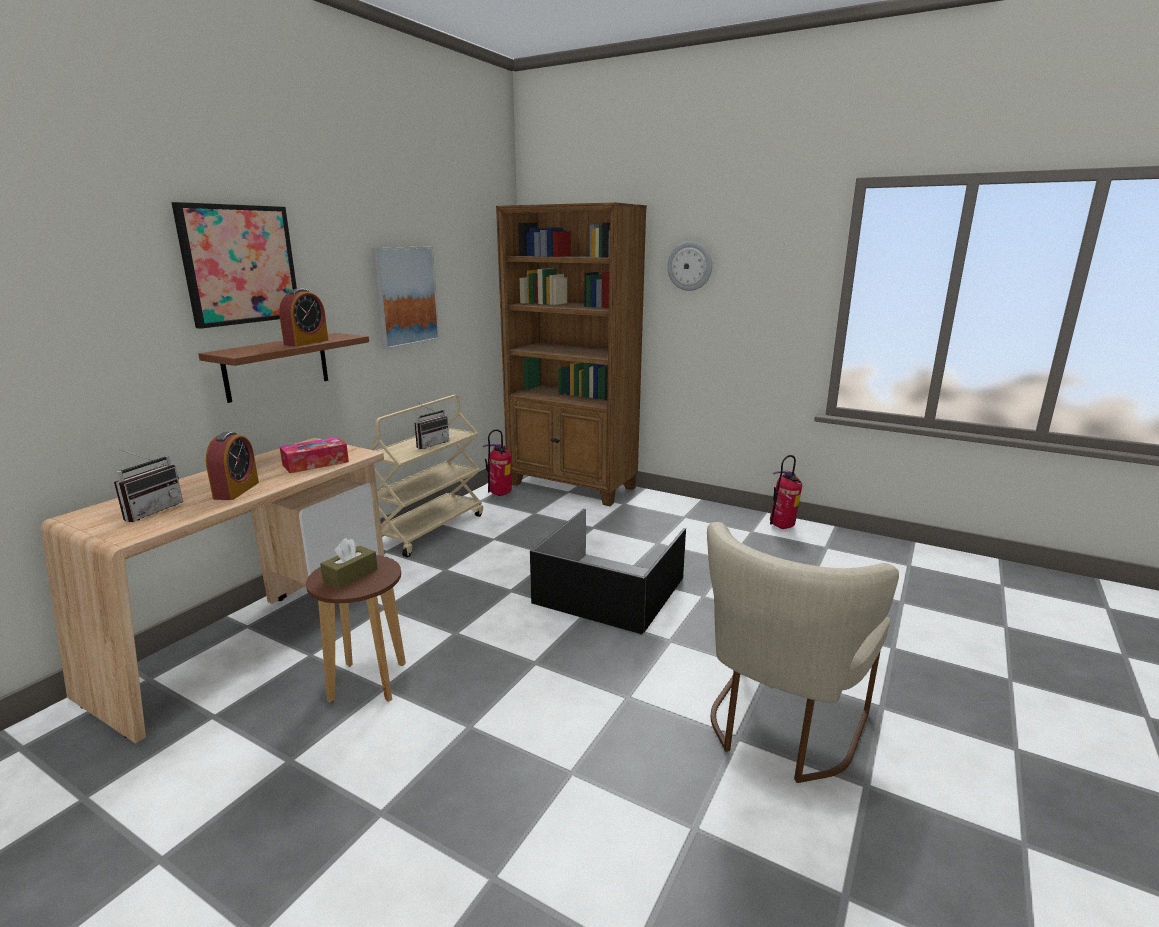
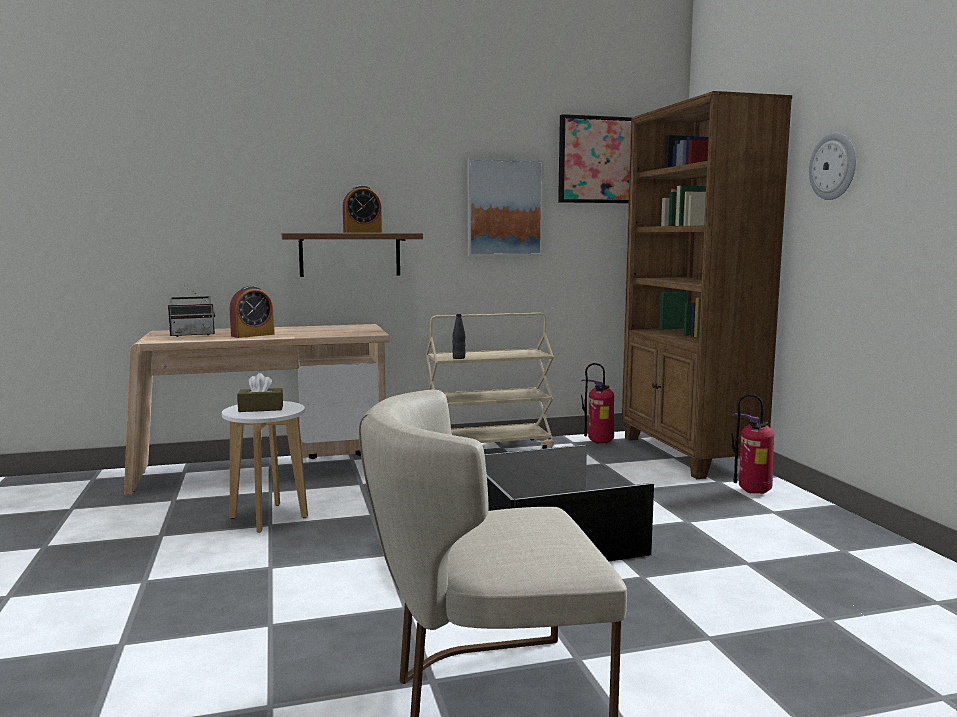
camera: 45 degrees right, 10 degrees down
(239, 265) = (328, 167): picture -> picture (598, 160)
(315, 463) = (331, 332): tissue box -> none
(368, 682) = (268, 518): brown stool -> white stool
(411, 454) = (458, 358): none -> black bottle
(431, 444) = (492, 355): radio -> none
(782, 527) = (904, 562): fire extinguisher -> fire extinguisher (752, 492)

